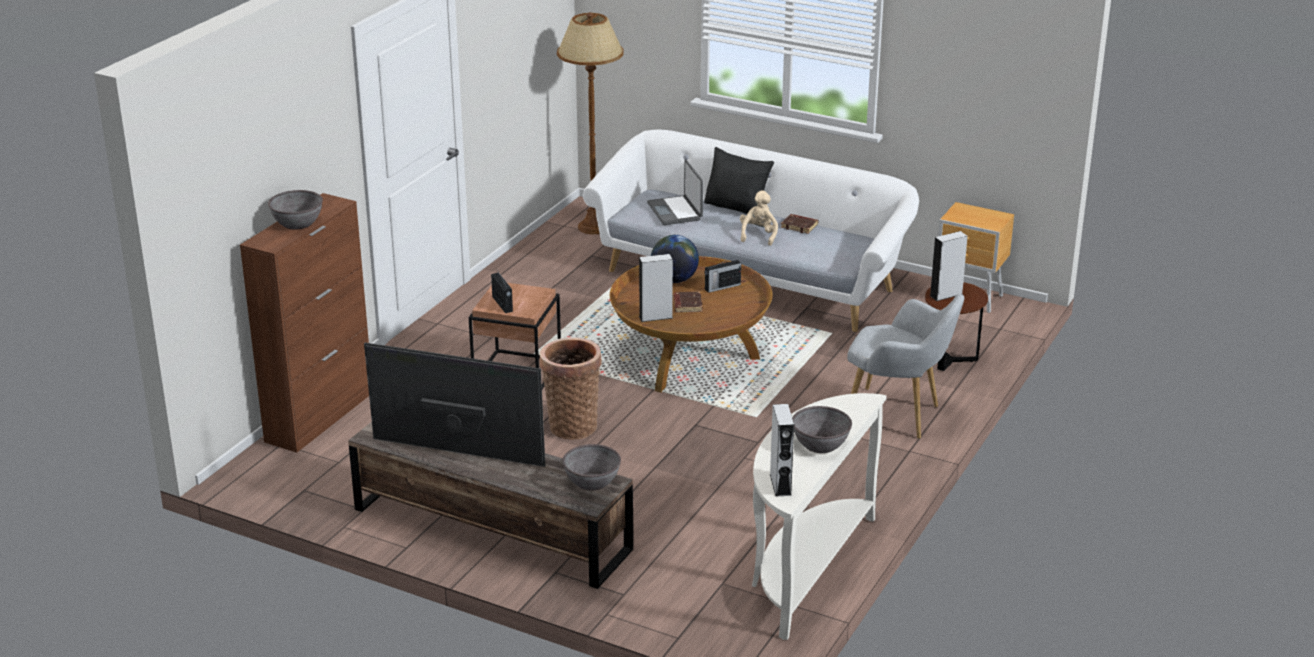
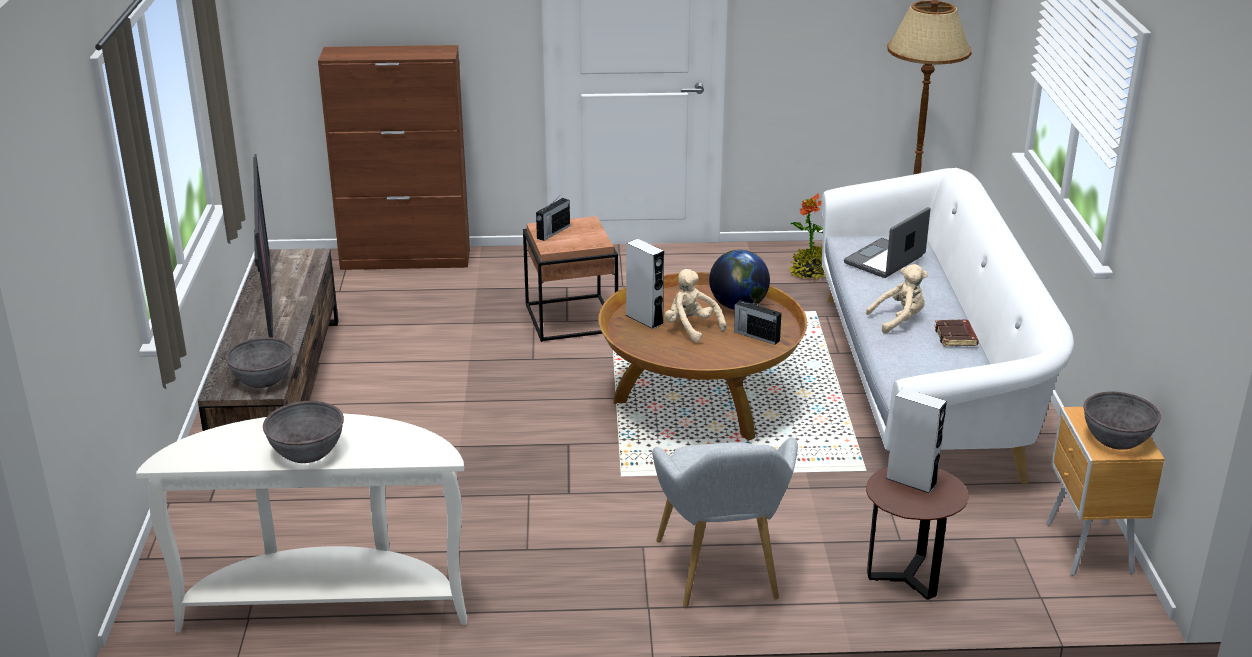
camera: 60 degrees right, 0 degrees up
(297, 223) = (385, 52): grey bowl -> grey bowl (1116, 438)
(562, 263) = (811, 272): none -> potted plant
(572, 425) = (501, 376): basket -> none
(687, 305) = (691, 328): brown book -> beige plush toy
(737, 208) = (947, 290): black pillow -> none
(780, 484) = (198, 449): grey speaker -> none

